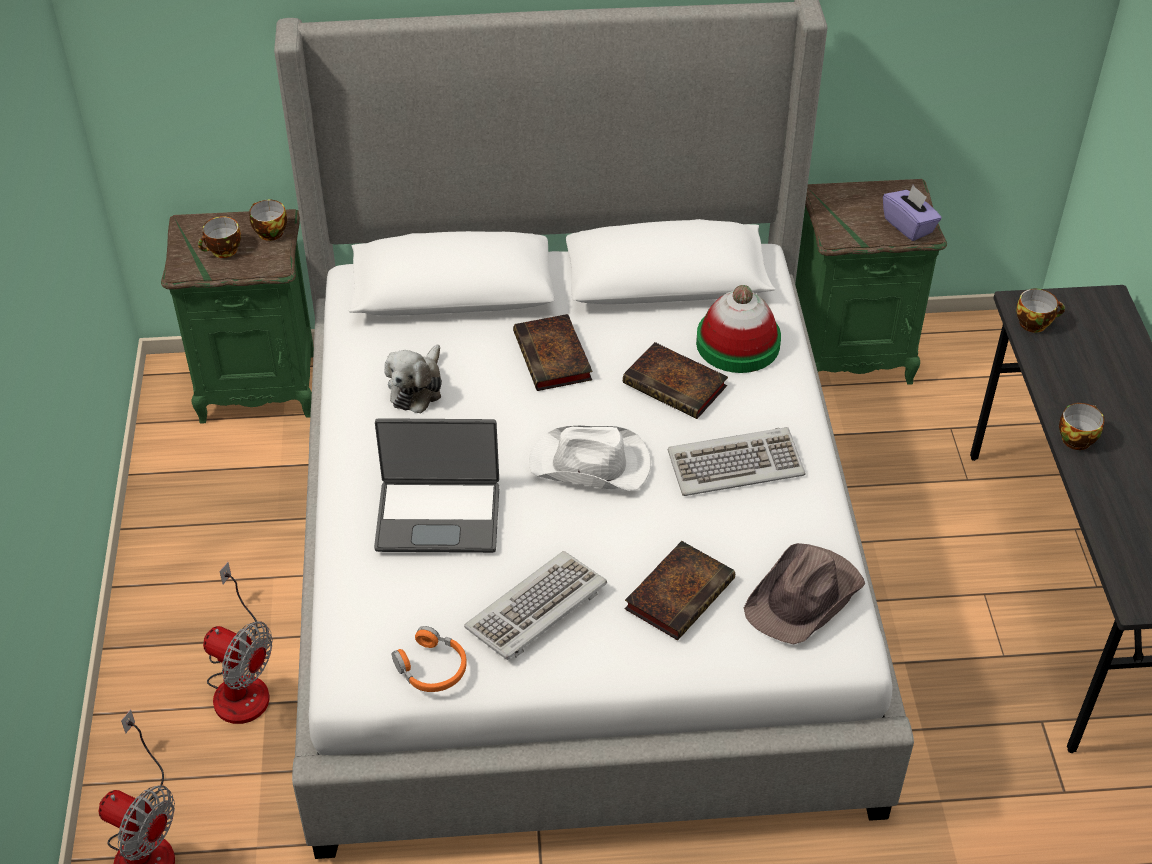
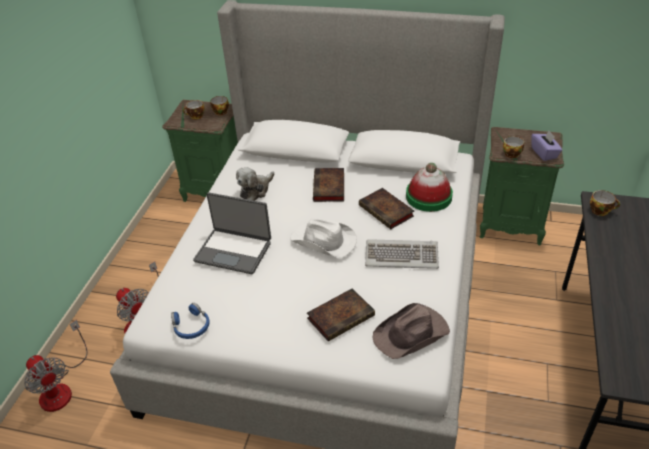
camera: 20 degrees right, 5 degrees down
(432, 668) = (191, 326): orange headphones -> blue headphones
(537, 609) = (260, 308): keyboard -> none
(1076, 438) = (607, 276): cup -> cup (512, 153)

